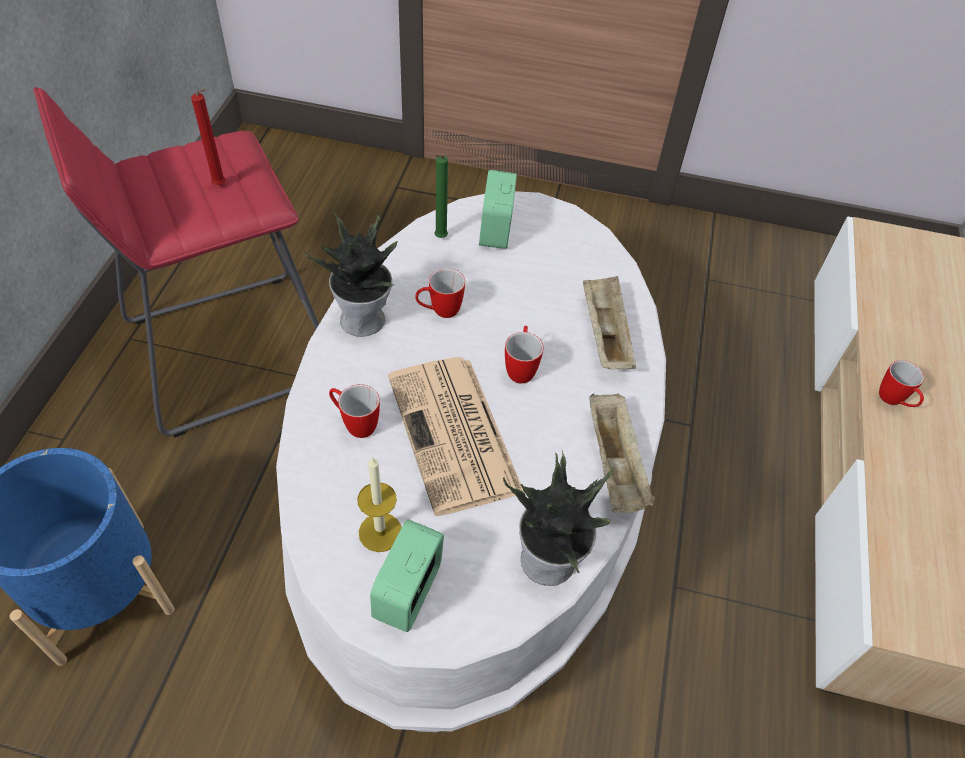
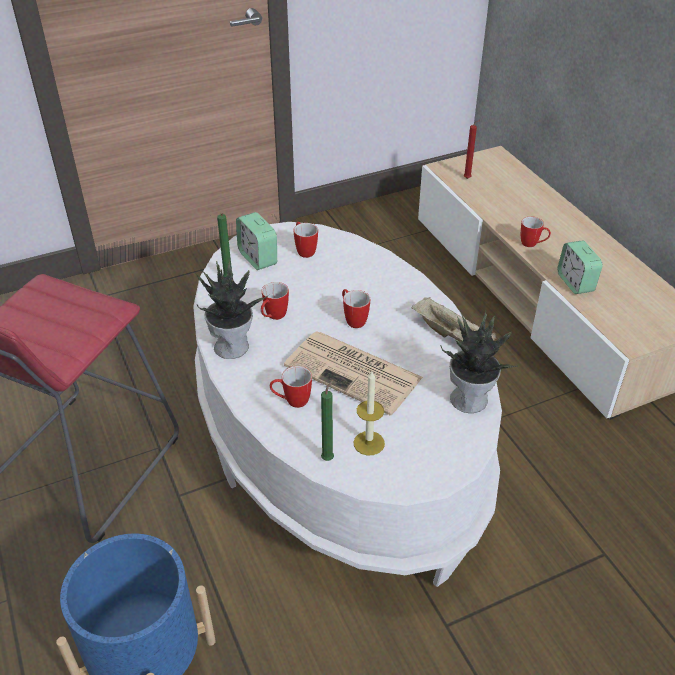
camera: 35 degrees left, 10 degrees down
(221, 186) = (66, 312): red candle -> red candle (468, 178)
(322, 518) = (328, 457): none -> green candle
(408, 592) = (417, 460): alarm clock -> alarm clock (575, 283)
(555, 250) = (304, 250): none -> mug
(604, 334) = (379, 278): beige tray -> none

